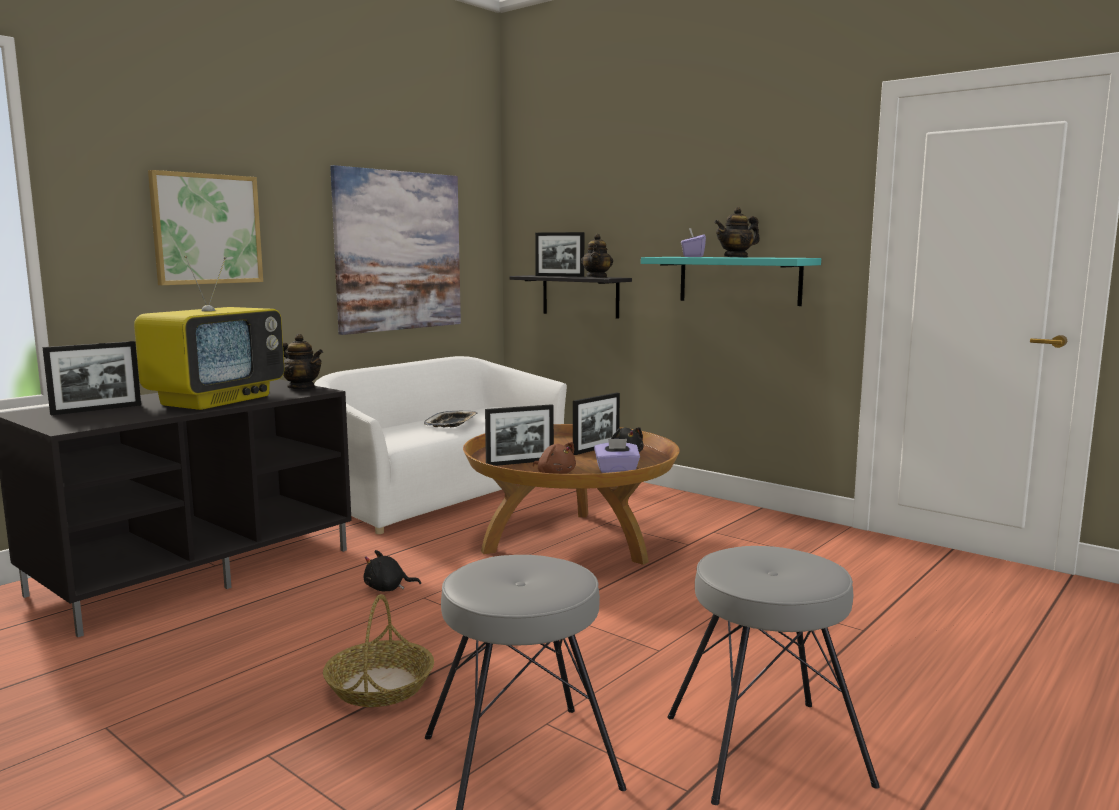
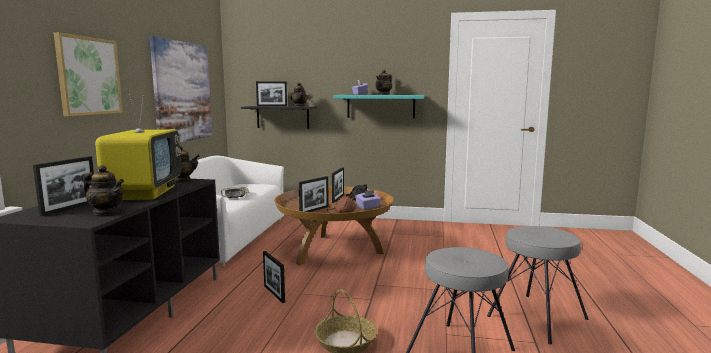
camera: 30 degrees left, 0 degrees up
(113, 419) = (106, 212): none -> teapot
(387, 588) = (274, 293): black plush toy -> picture frame

